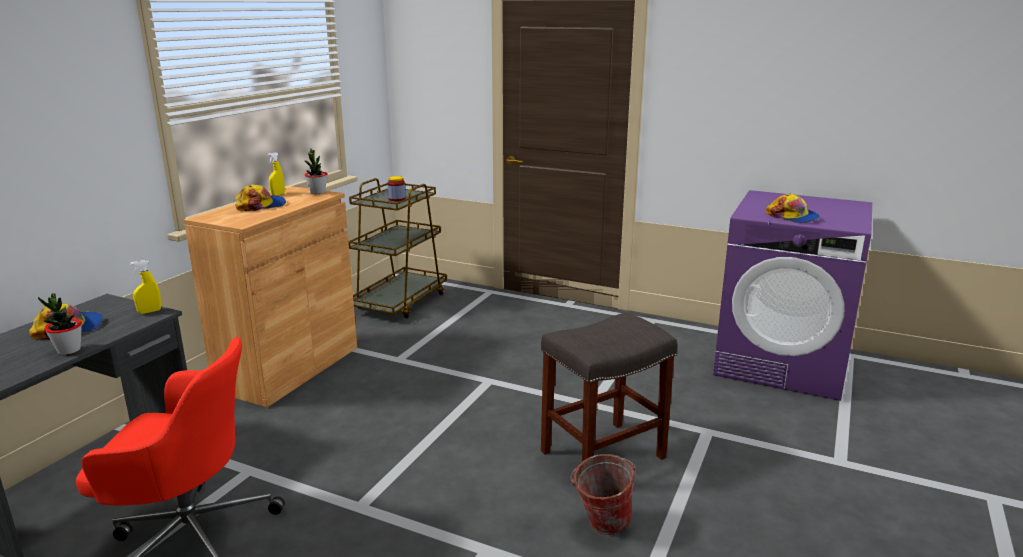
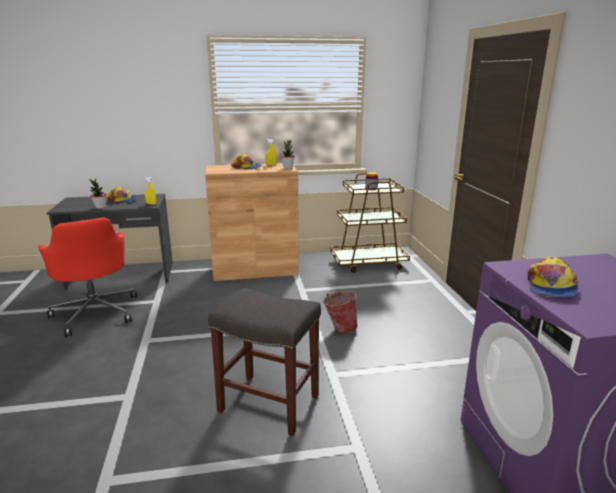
camera: 55 degrees right, 0 degrees up
(600, 526) = (180, 433): bucket -> bucket (340, 328)

